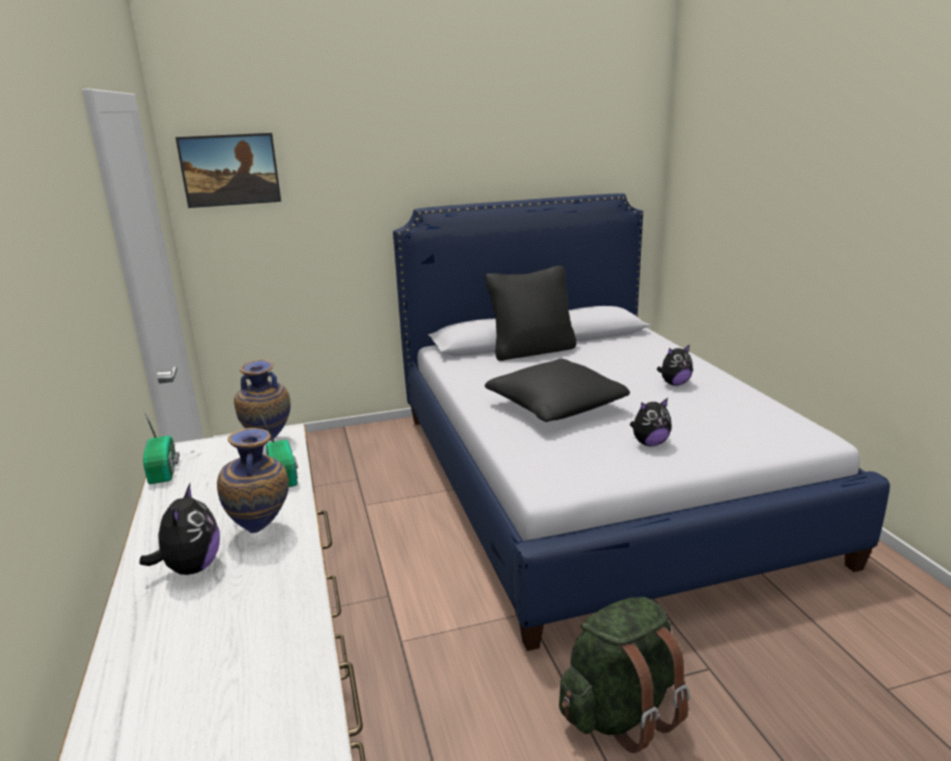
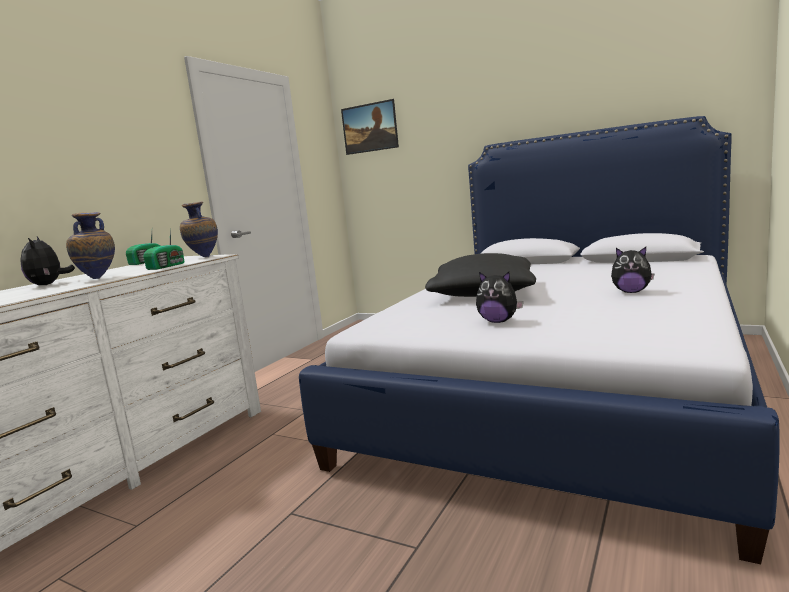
camera: 45 degrees right, 10 degrees down
(191, 568) = (48, 284): plush toy -> plush toy turned 120 degrees clockwise
(531, 351) = (553, 265): black pillow -> none
(620, 712) = (305, 534): green backpack -> none

